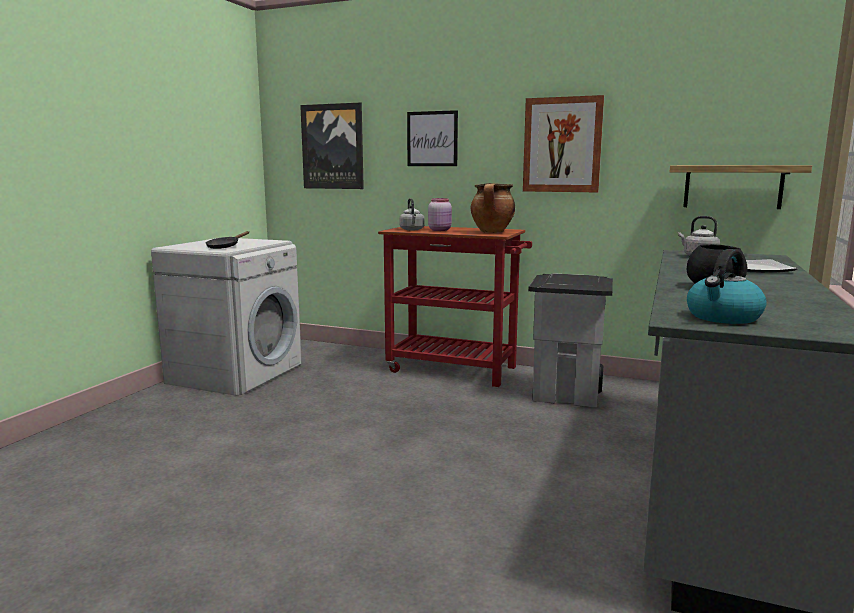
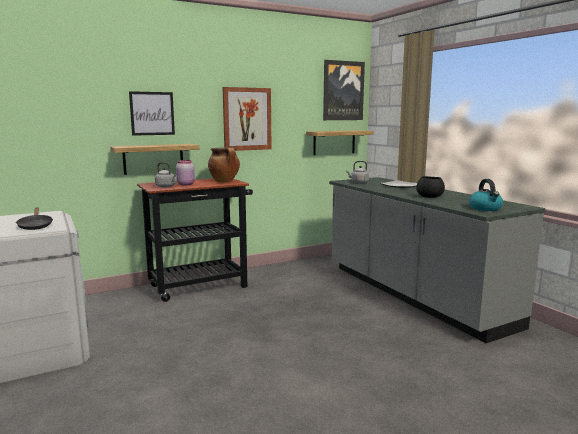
camera: 50 degrees left, 0 degrees up
(333, 147) = (52, 119): picture -> picture (343, 91)
(430, 196) = (153, 159): none -> shelf
(454, 370) = (200, 286): red cart -> black cart
(567, 394) = (286, 278): grey trash can -> none

